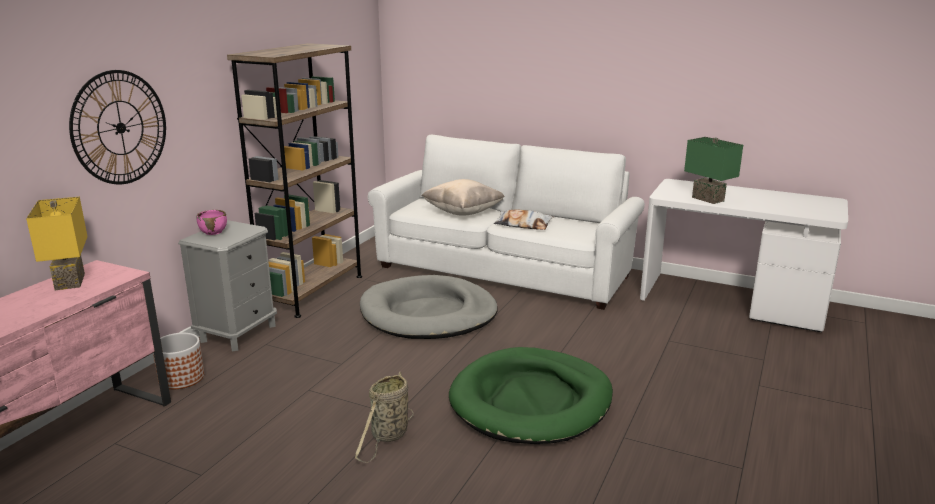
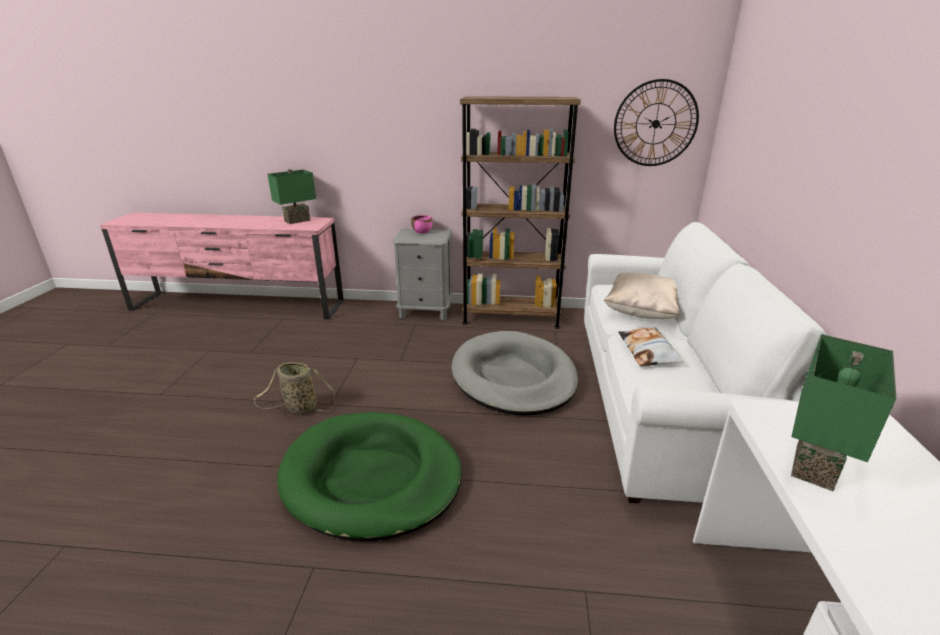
camera: 70 degrees right, 5 degrees up
(72, 282) = (297, 221): yellow table lamp -> green table lamp
(120, 128) = (364, 137): wall clock -> wall clock (655, 124)
(181, 378) = (358, 313): planter -> none

